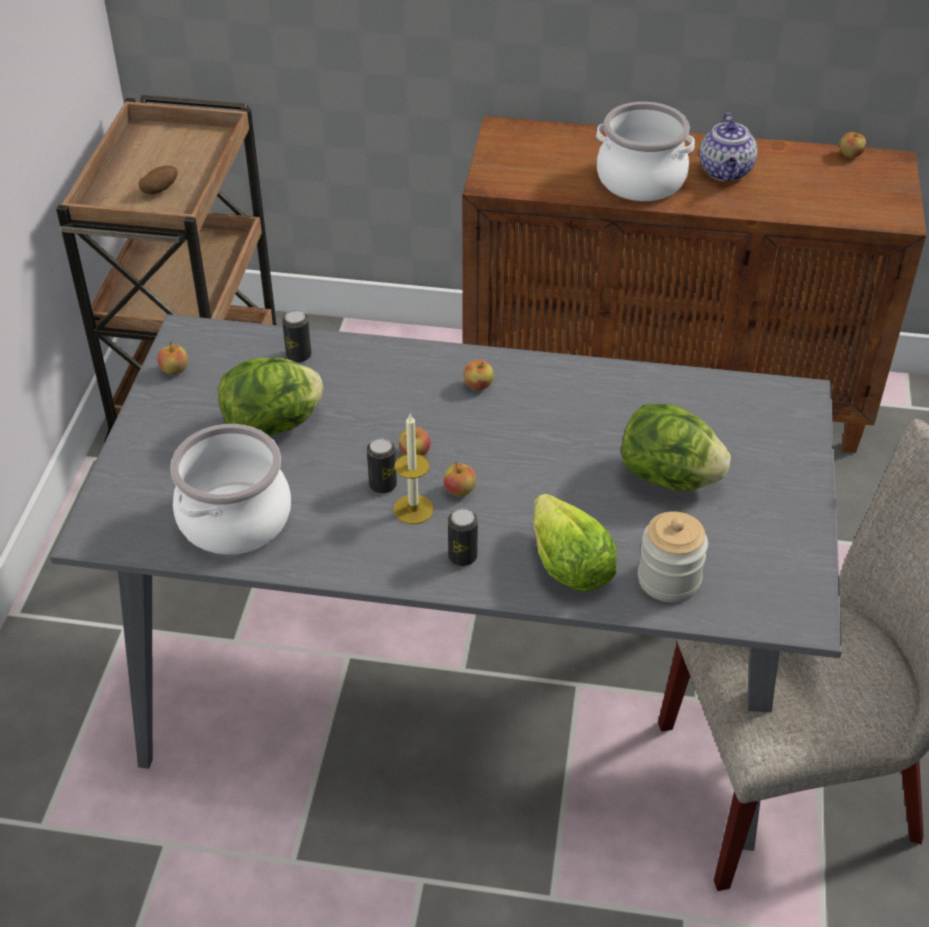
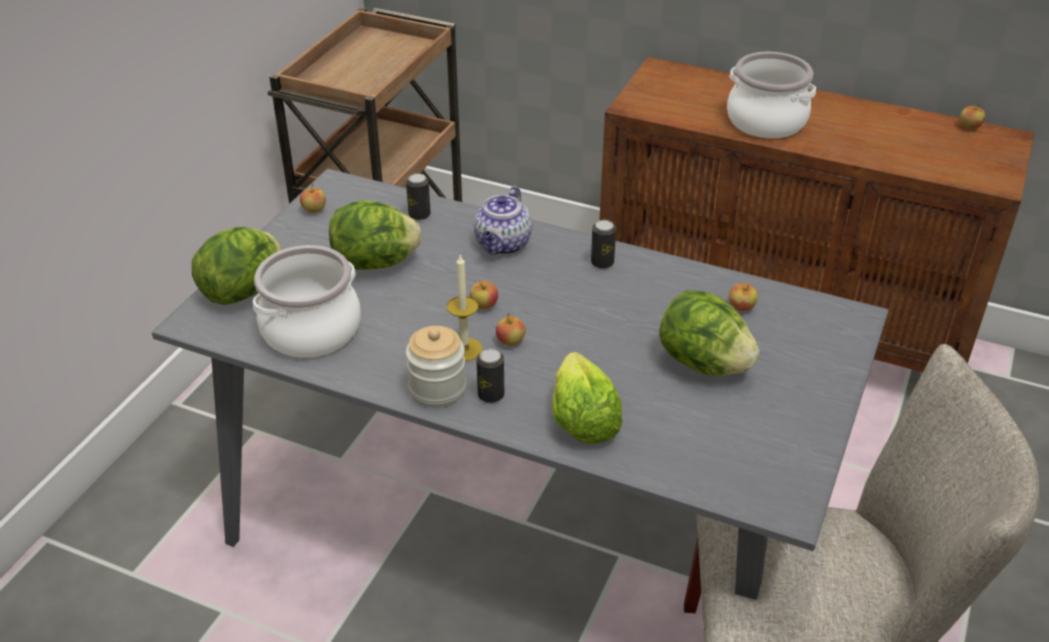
camera: 15 degrees right, 5 degrees down
(138, 485) = (245, 291): none -> lettuce
(160, 191) = (360, 77): potato -> none
(383, 485) = (446, 325): can -> can (602, 262)
(478, 386) = (561, 261): apple -> apple (741, 307)
(669, 579) = (670, 449): jar -> jar (437, 389)
(726, 172) = (847, 125): teapot -> teapot (503, 245)

